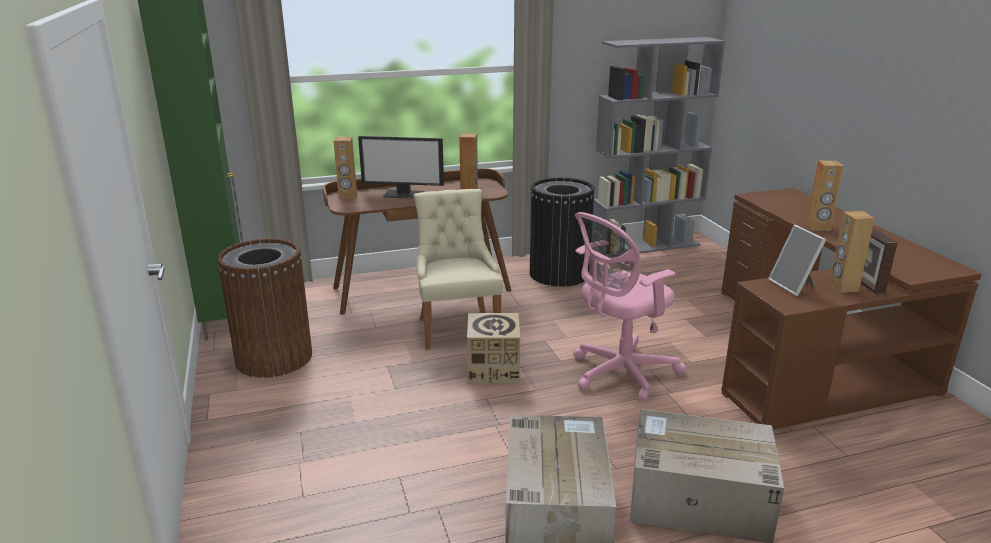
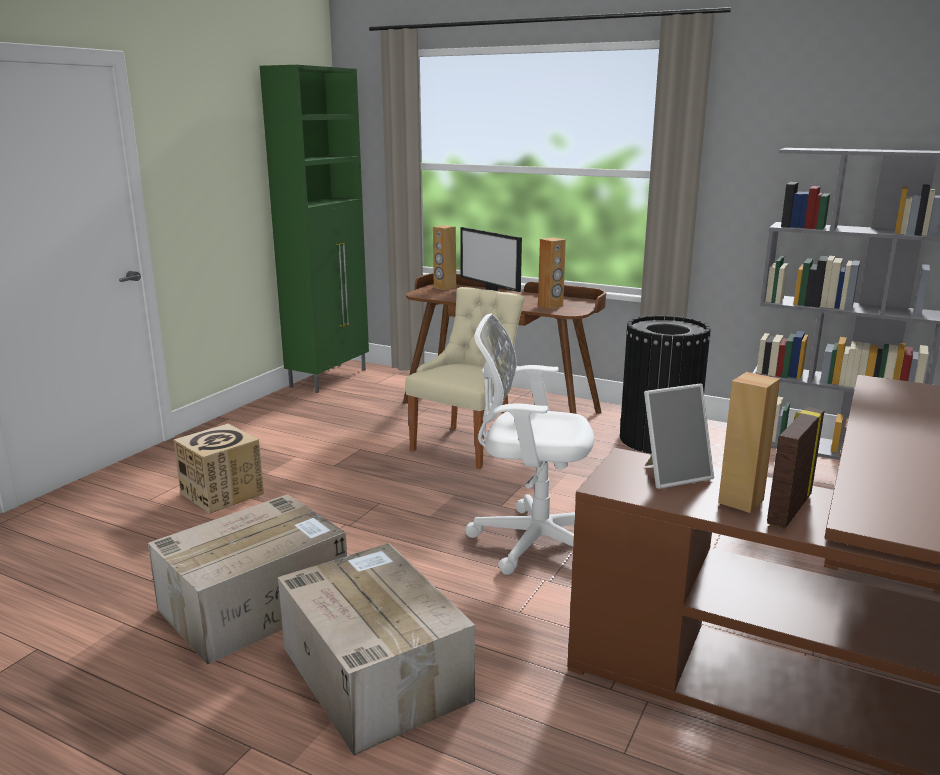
camera: 45 degrees right, 5 degrees down
(274, 357) = (304, 413): brown trash can -> none
(493, 369) = (430, 486): cardboard box -> cardboard box (222, 493)
(619, 373) = (532, 541): pink office chair -> white office chair
(794, 286) = (673, 475): picture frame -> picture frame turned 135 degrees counterclockwise
(818, 227) = (878, 433): brown speaker -> none

